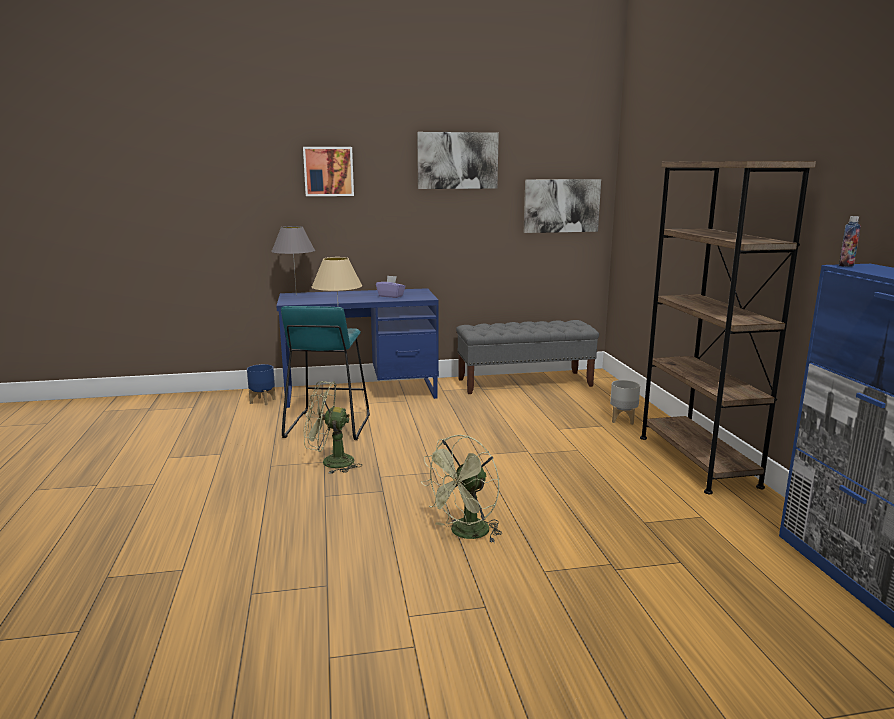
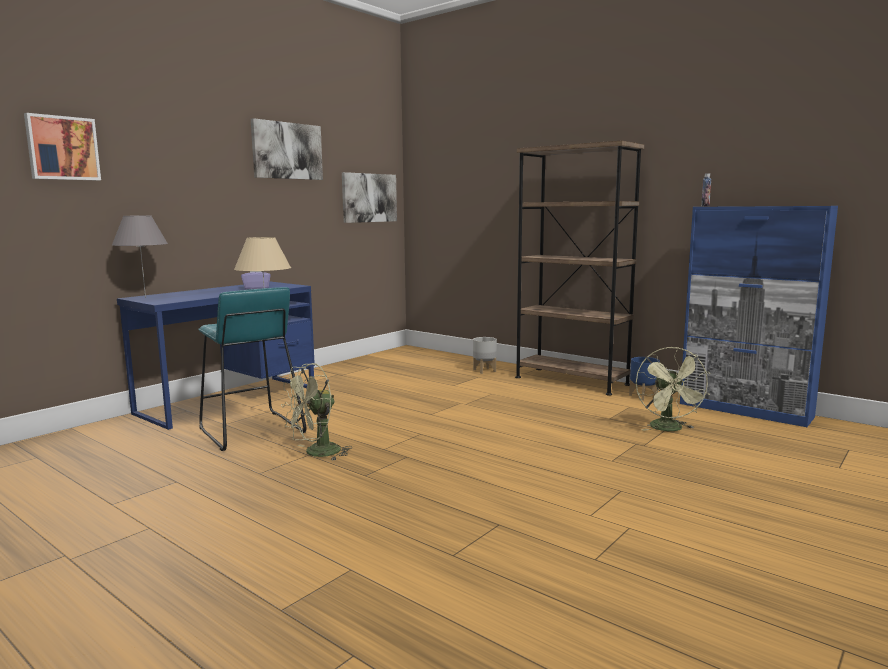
camera: 40 degrees left, 5 degrees down
(262, 401) = (125, 431): blue planter -> blue planter (643, 396)
(328, 171) = (164, 154): picture -> picture (62, 148)
(465, 534) = (524, 460): green fan -> green fan (669, 429)
(525, 382) = (367, 364): grey bench -> none

